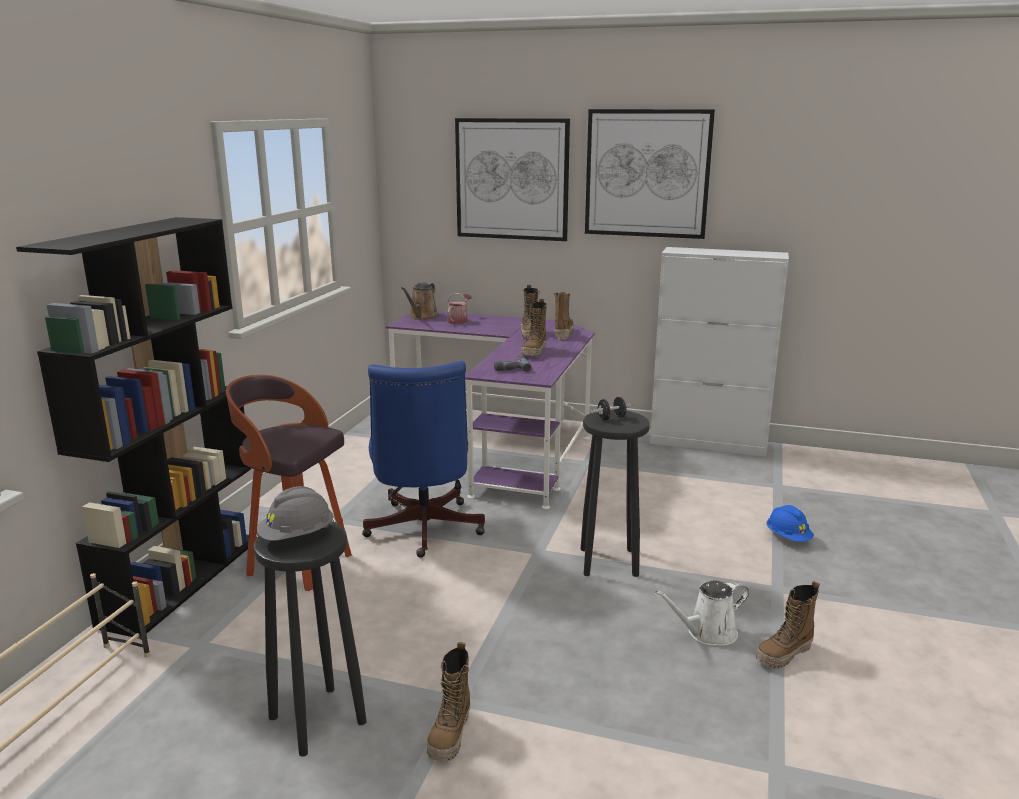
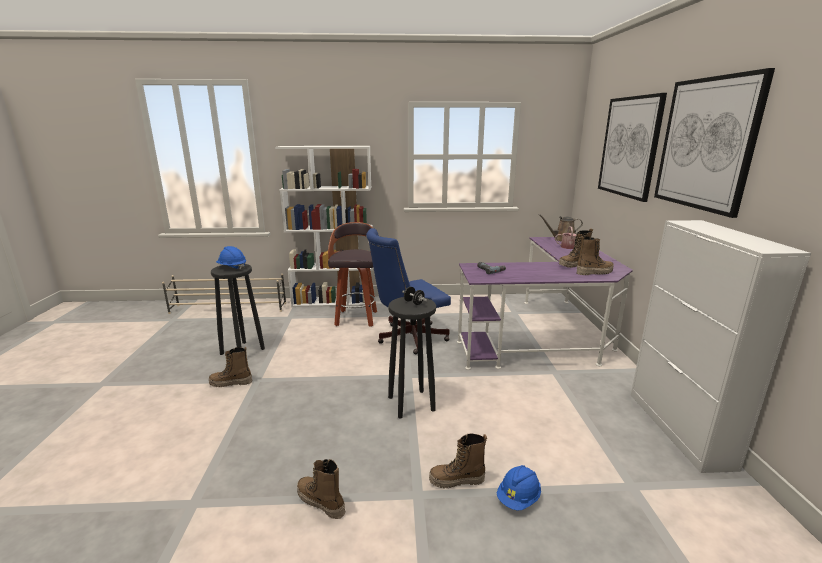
camera: 70 degrees right, 0 degrees up
(183, 579) = (334, 301): black bookcase -> white bookcase
(297, 537) = (232, 267): grey hard hat -> blue hard hat
(534, 352) = (533, 271): boot -> boot (456, 481)
(707, 633) = (338, 458): white watering can -> none

